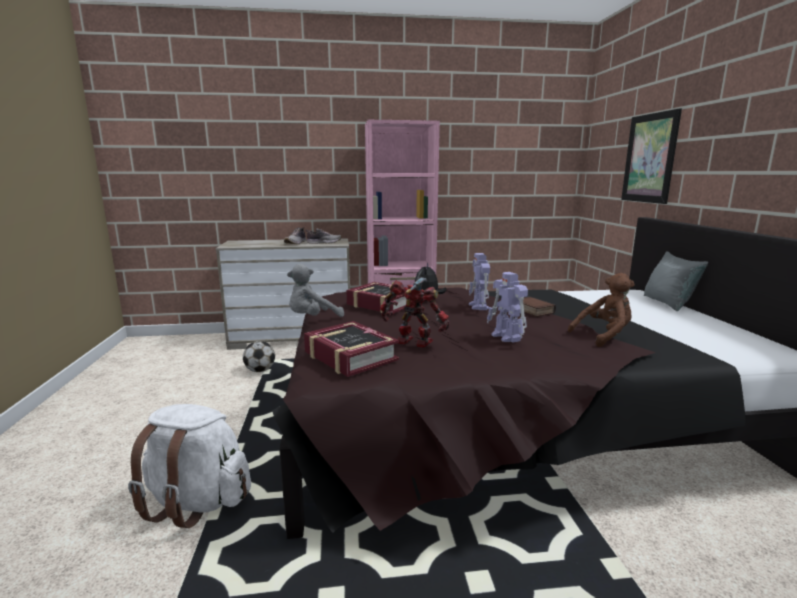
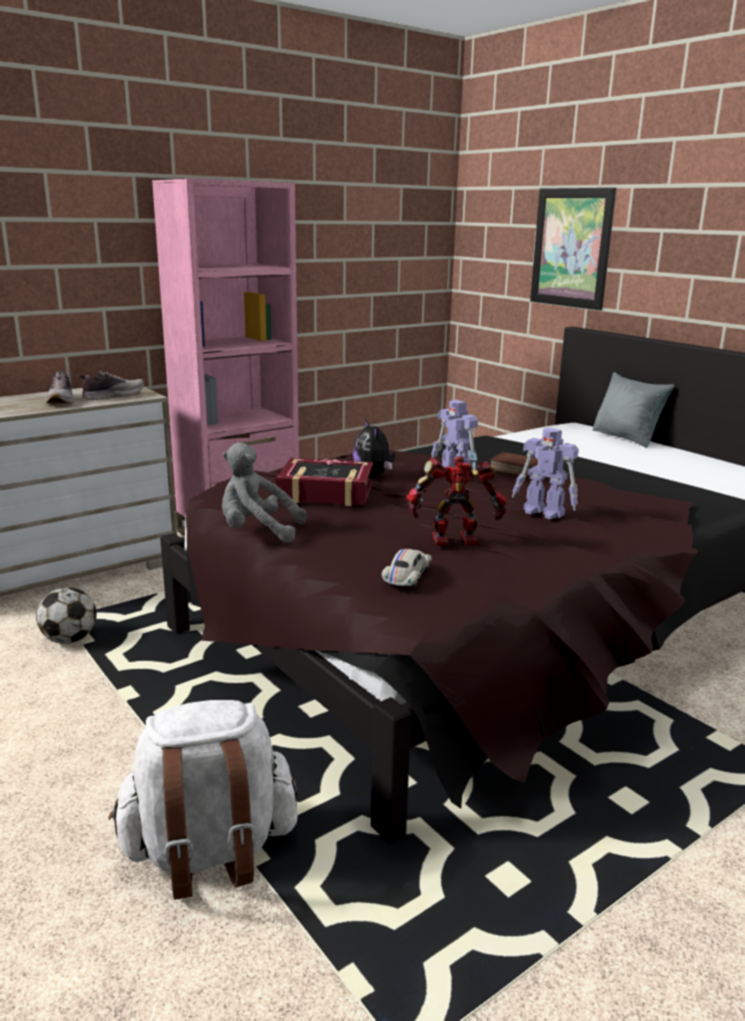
camera: 30 degrees left, 5 degrees up
(312, 319) = (257, 532): grey plush toy -> grey plush toy turned 75 degrees clockwise
(350, 356) = (407, 575): book -> white toy car
(604, 336) = (628, 492): brown plush toy -> none

